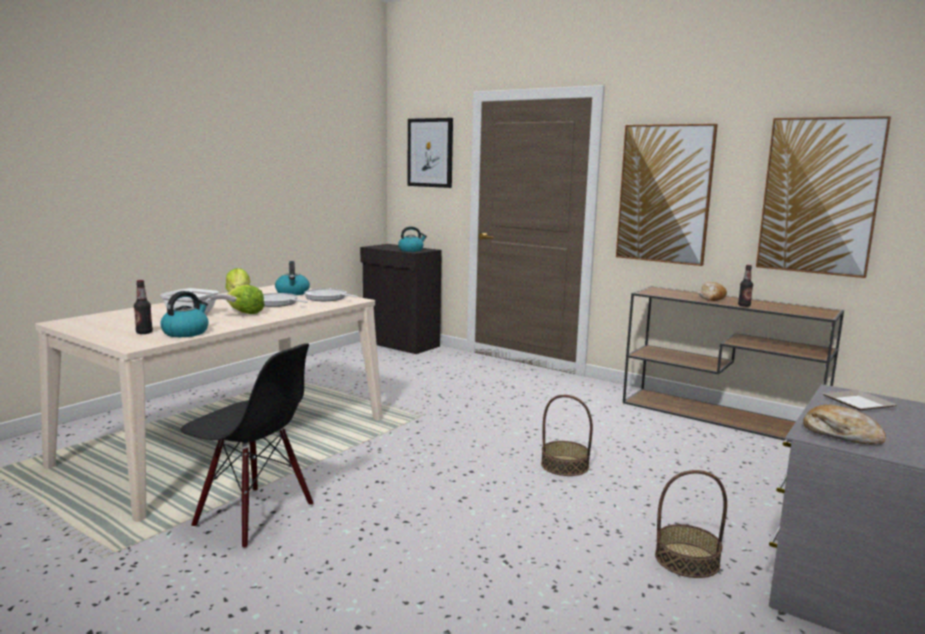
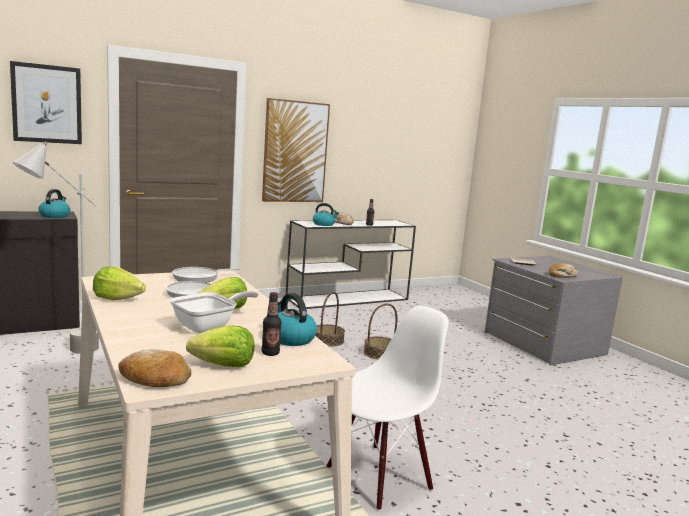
camera: 65 degrees left, 0 degrees up
(75, 321) = (154, 379): none -> bread
(109, 328) = (223, 365): none -> lettuce
(253, 516) = (378, 477): black chair -> white chair
(292, 293) = (149, 282): kettle -> kettle (324, 224)
(361, 364) = (63, 354): none -> grey floor lamp
(687, 559) = (505, 365): basket -> basket (327, 340)
(722, 416) = (349, 298): brown console table -> white console table
(819, 196) = (382, 154): picture -> none

